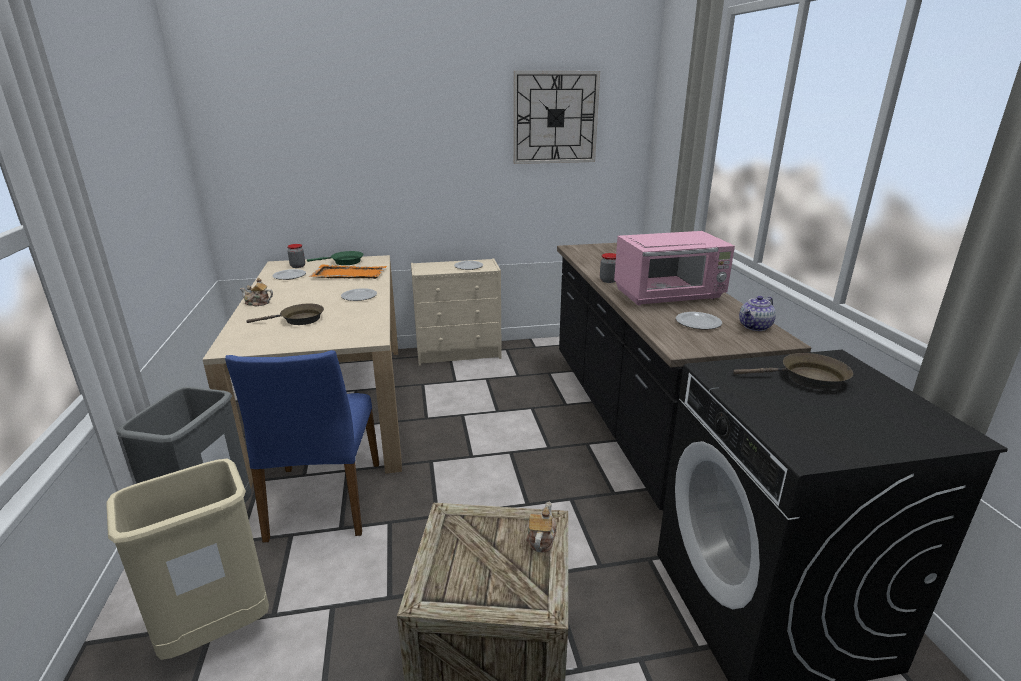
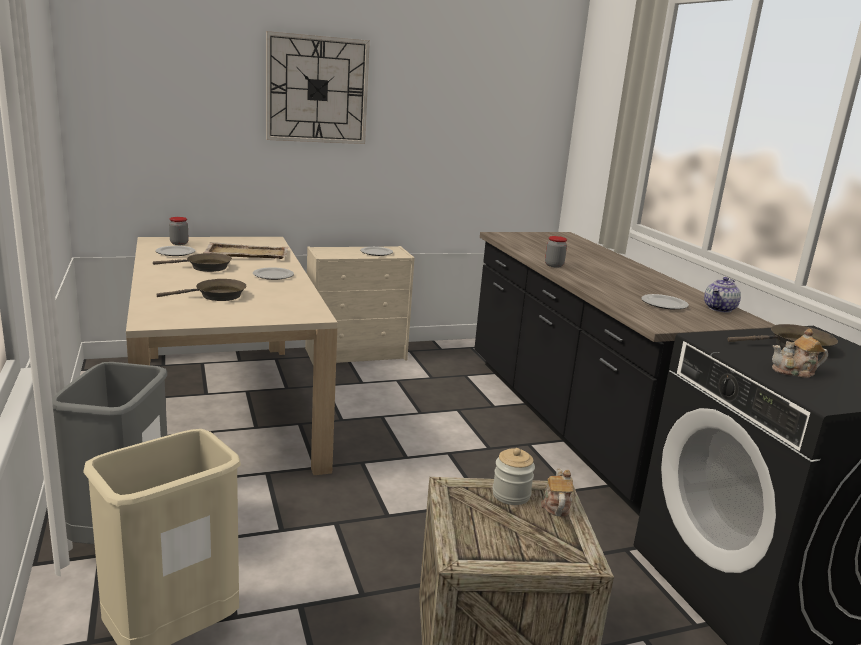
camera: 10 degrees left, 5 degrees down
(258, 303) = (155, 278): teapot -> teapot (795, 372)
(305, 290) = (205, 267): none -> brown frying pan
(323, 500) = (250, 503): blue chair -> none
(344, 262) = (233, 241): green frying pan -> none
(348, 274) = (246, 253): orange tray -> beige tray
(502, 525) = (511, 495): none -> jar
(555, 118) = (476, 95): wall clock -> wall clock (317, 90)
(669, 295) = (623, 280): pink microwave -> none

